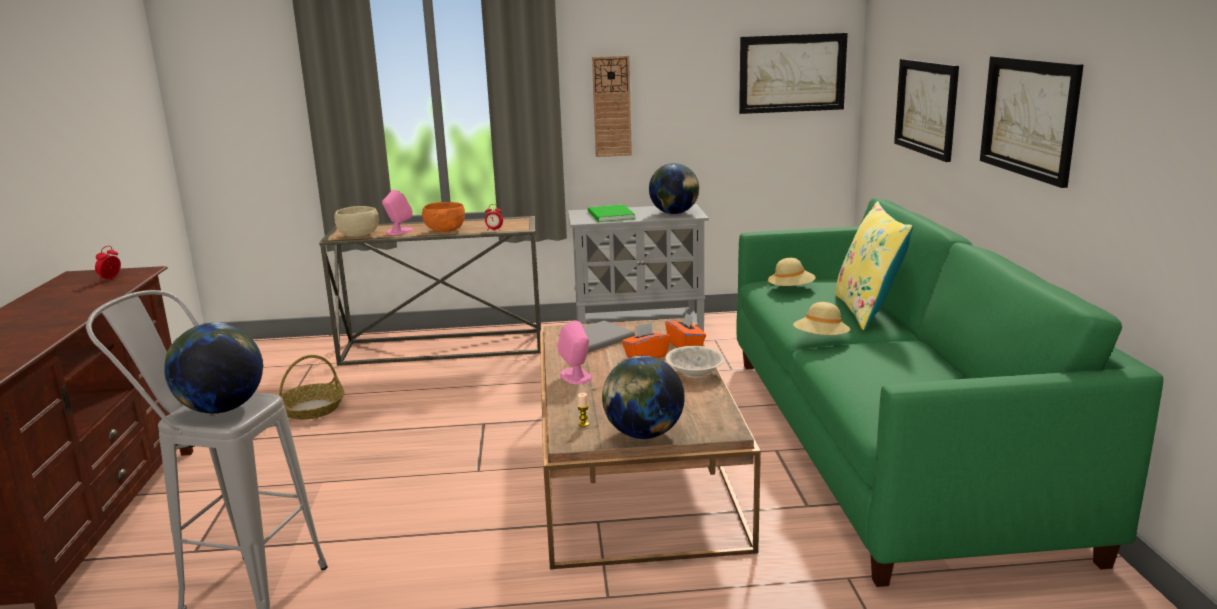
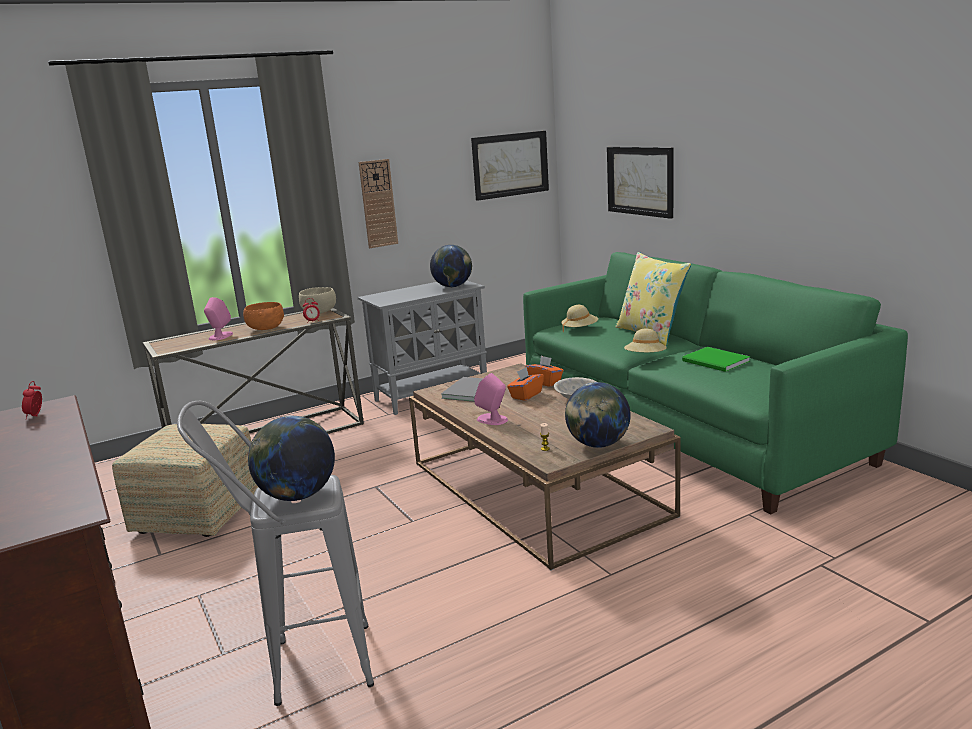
camera: 25 degrees left, 0 degrees up
(312, 409) = (197, 514): basket -> ottoman
(359, 235) = (185, 345): beige bowl -> beige bowl (319, 312)
(610, 215) = (402, 295): green book -> green book (716, 362)
(1029, 117) = (753, 178): picture -> none

